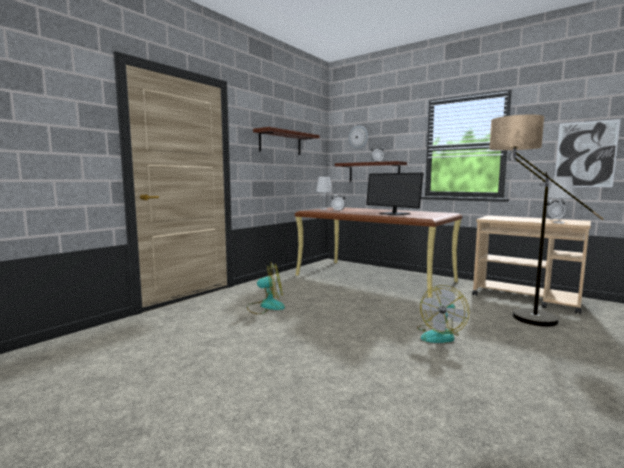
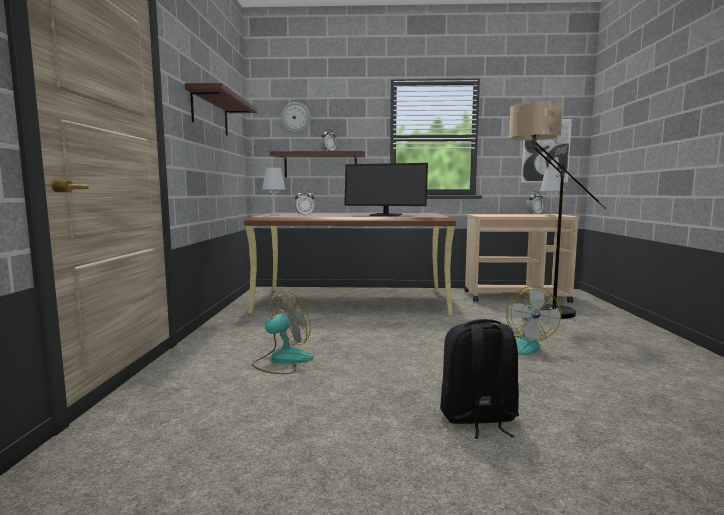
camera: 35 degrees left, 0 degrees up
(309, 367) = (478, 419): none -> black backpack

